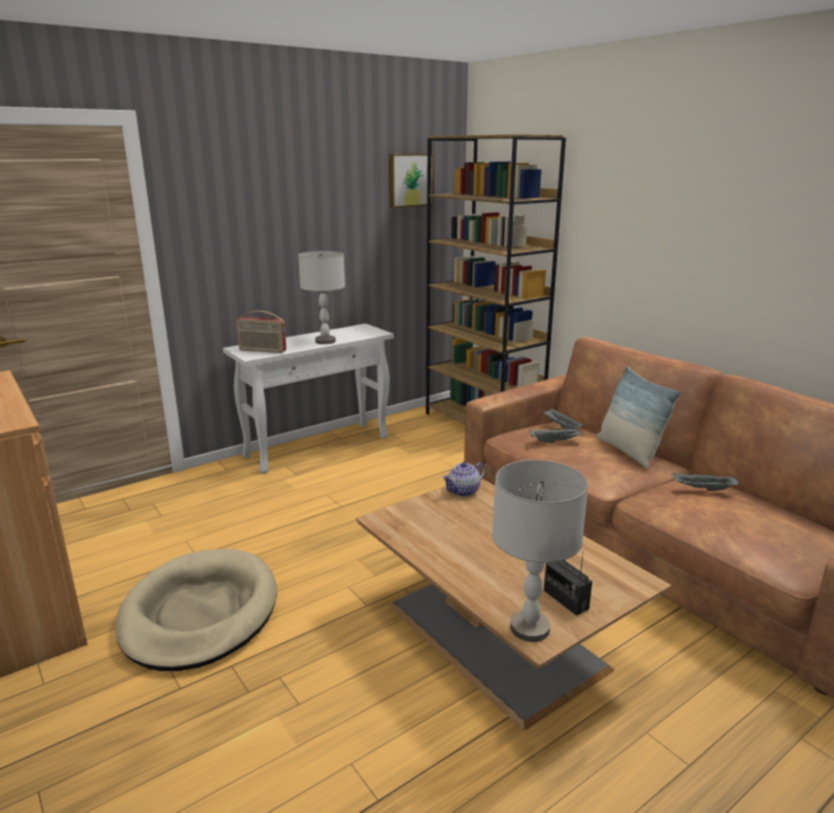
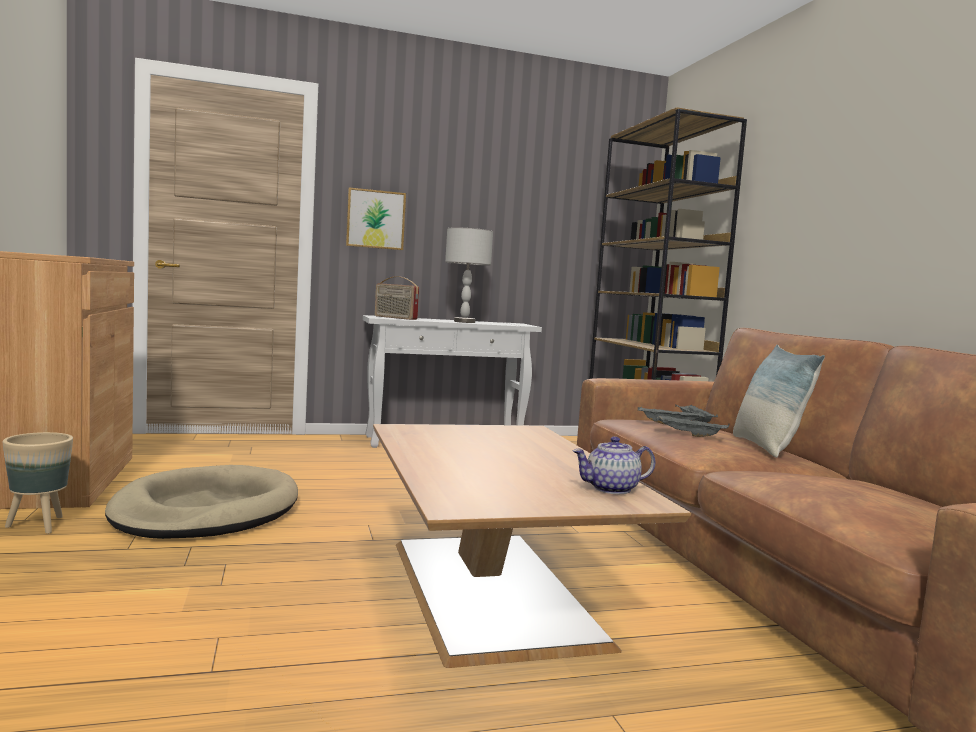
camera: 20 degrees right, 15 degrees down
(67, 687) = (38, 525): none -> beige planter
(409, 180) = (590, 183): picture -> picture (375, 219)
(463, 491) = (513, 429): teapot -> teapot (611, 489)
(529, 628) = (454, 500): grey table lamp -> none
(565, 600) = (529, 494): radio -> none
(703, 489) = (837, 476): grey tray -> grey tray (689, 435)

